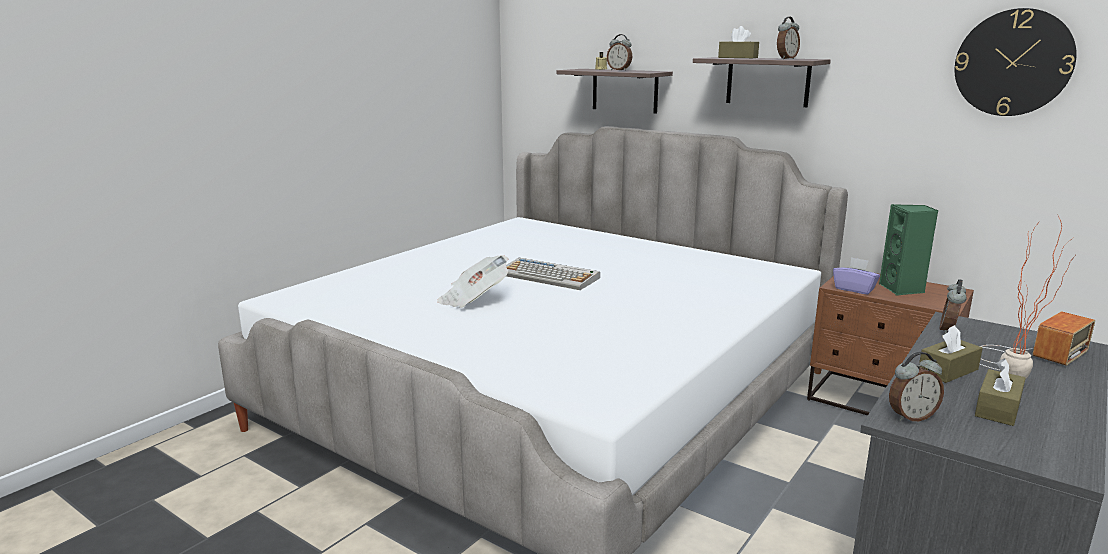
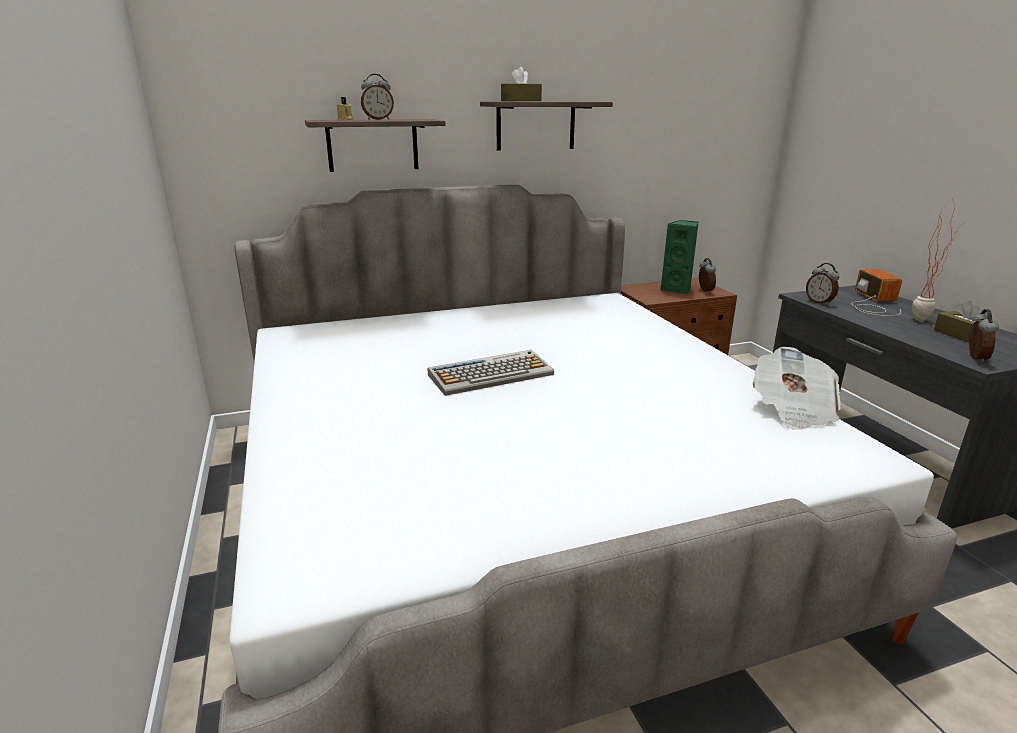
camera: 55 degrees left, 5 degrees up
(473, 300) = (513, 431): newspaper -> newspaper (792, 409)
(786, 58) = (570, 101): alarm clock -> alarm clock (704, 291)
(854, 289) = (662, 298): purple tissue box -> none
(948, 370) = (893, 325): brown tissue box -> none
(1013, 63) = (712, 102): wall clock -> none

